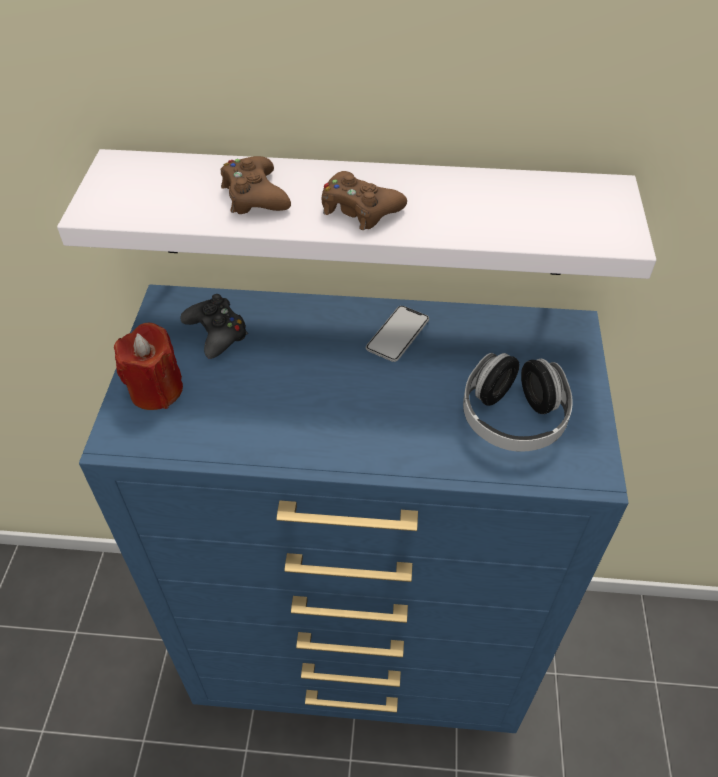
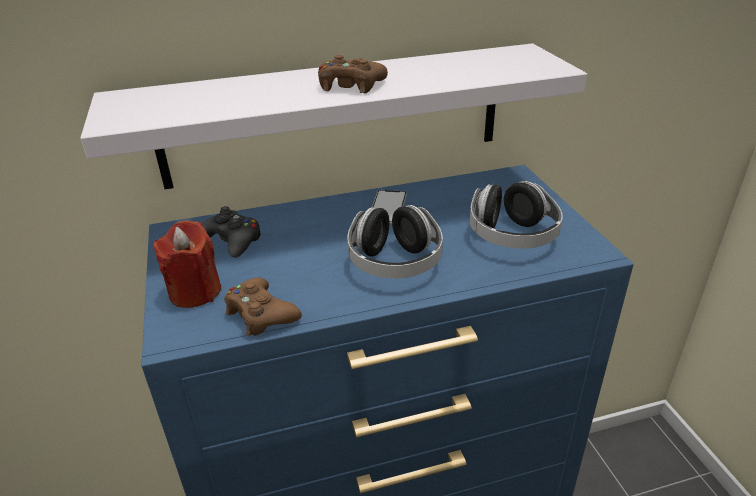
camera: 20 degrees left, 15 degrees down
(254, 196) = (256, 93): brown game controller -> brown game controller (261, 314)
(364, 416) = (395, 263): none -> headphones

